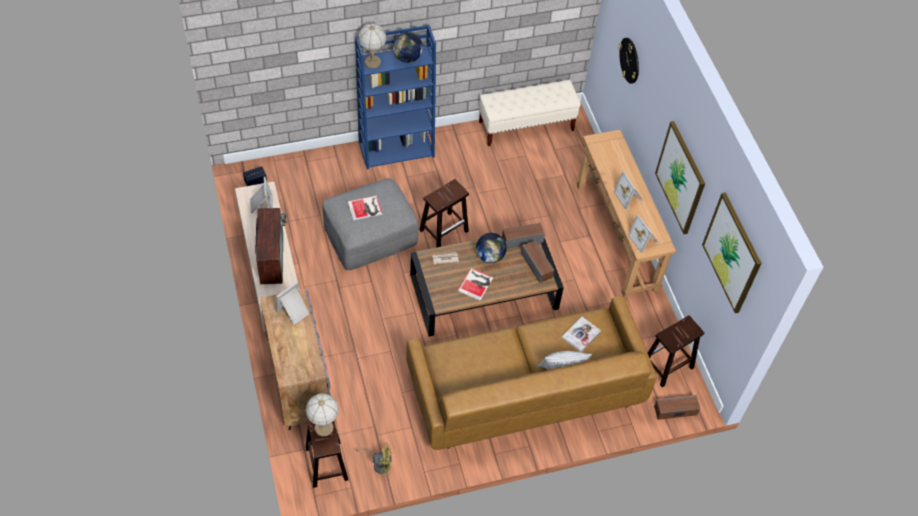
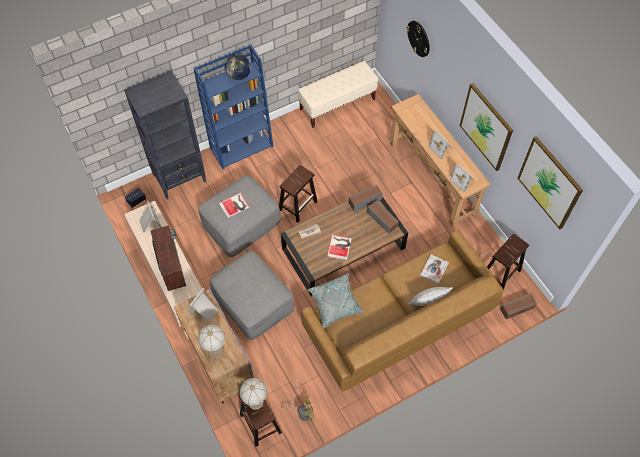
camera: 10 degrees left, 5 degrees up
(313, 168) = (180, 178): none -> black bookcase
(357, 325) = (252, 301): none -> grey ottoman
(372, 62) = (211, 86): table lamp -> table lamp (215, 350)
(450, 347) = (335, 305): none -> grey pillow
(490, 256) = (344, 221): globe -> none

